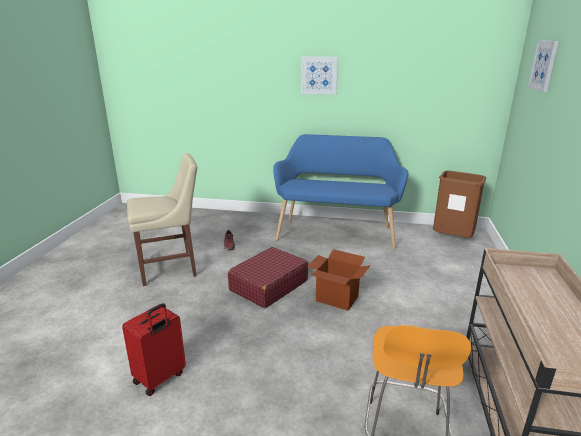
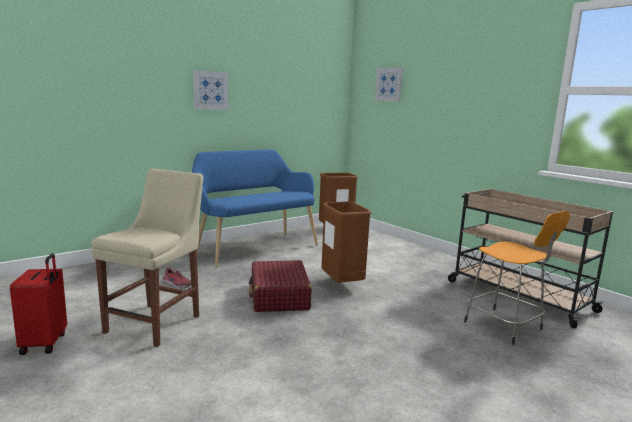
camera: 50 degrees left, 10 degrees down
(160, 378) = (336, 388): red suitcase -> red suitcase (45, 343)
(336, 298) = (341, 284): cardboard box -> brown trash can

